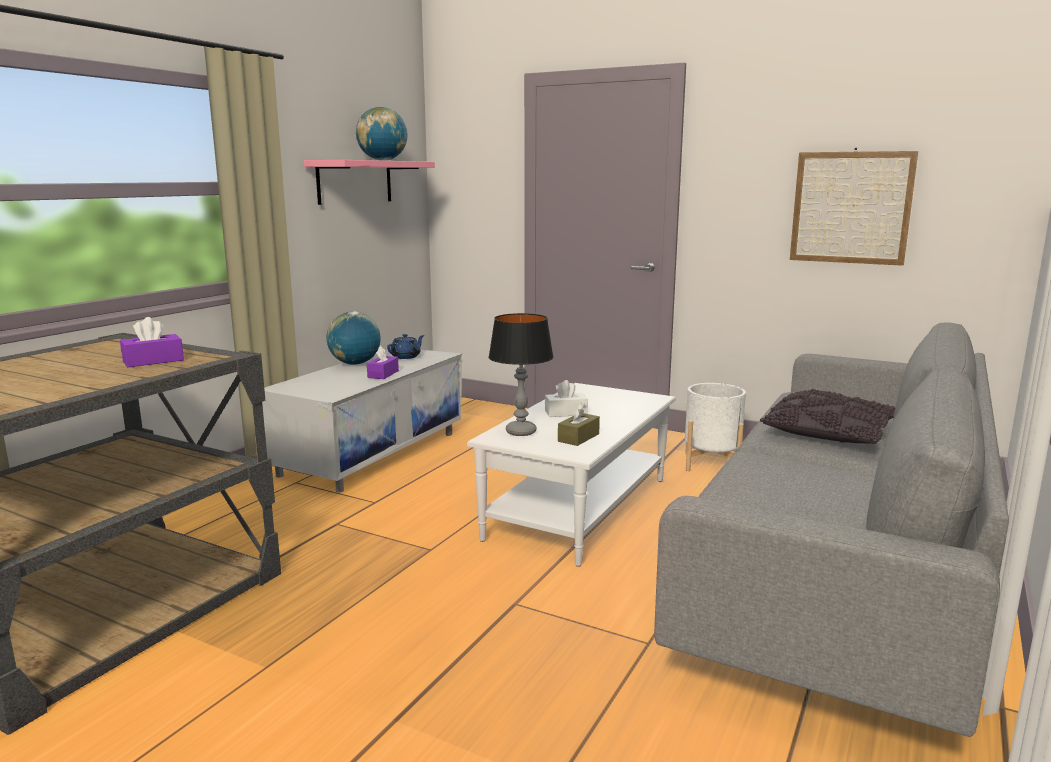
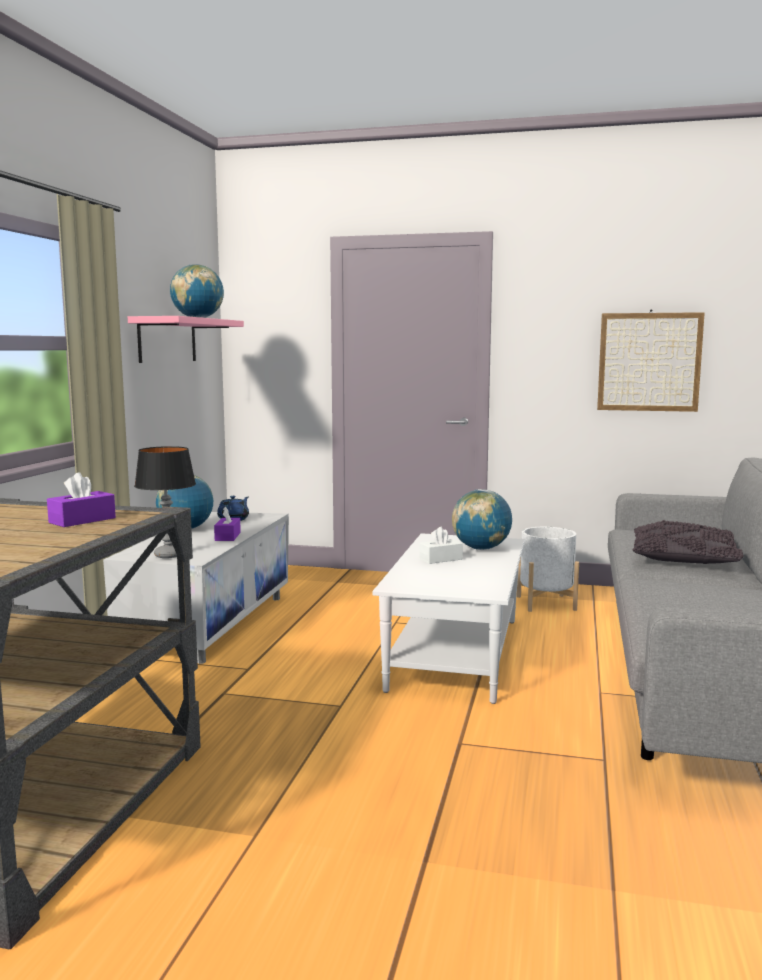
camera: 15 degrees left, 5 degrees down
(520, 432) = (415, 578): table lamp -> table lamp (168, 555)
(578, 437) = (475, 579): brown tissue box -> none
(618, 404) = (481, 549): none -> globe

